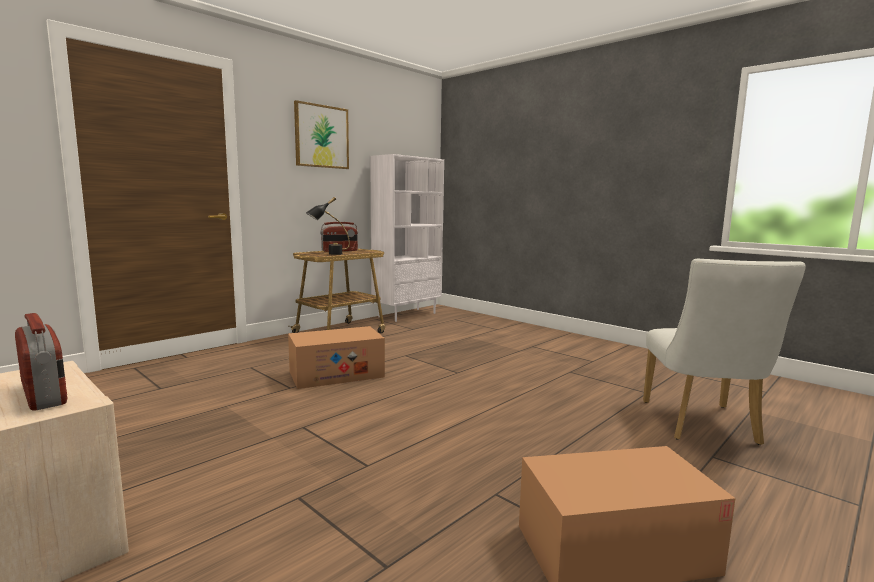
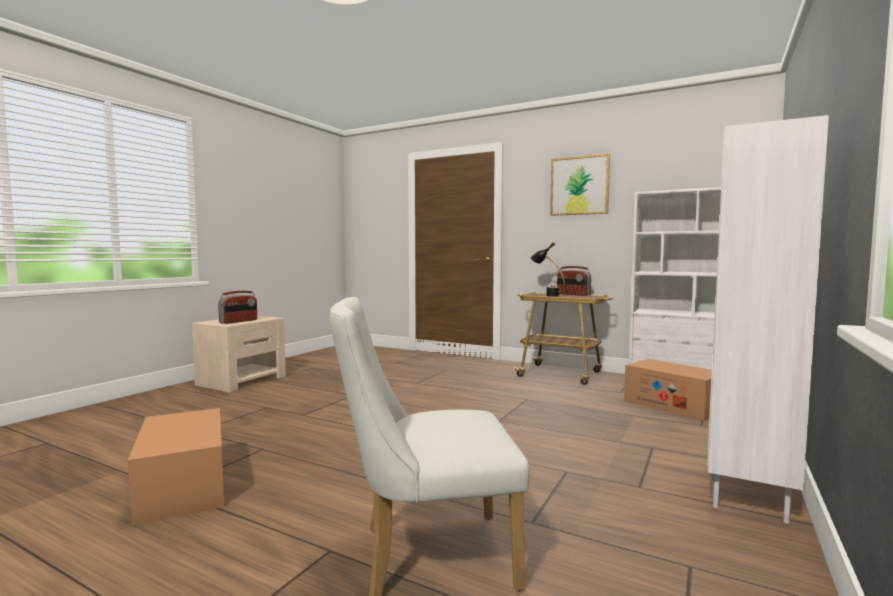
camera: 75 degrees right, 5 degrees down
(336, 374) = (453, 388): cardboard box -> cardboard box (673, 405)
(592, 343) = (748, 488): none -> white bookcase

